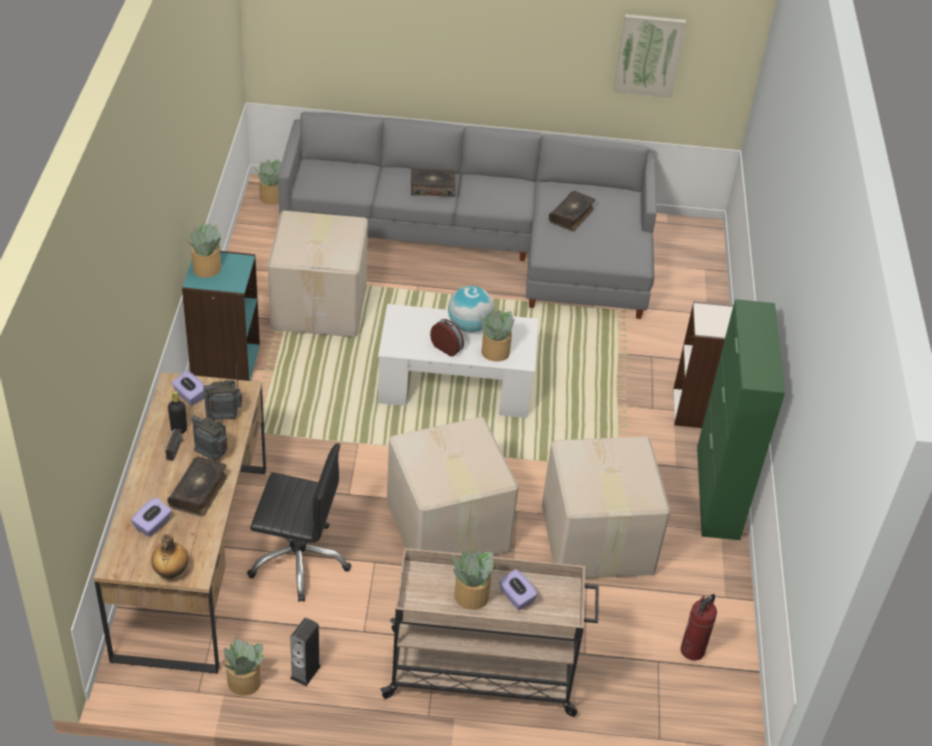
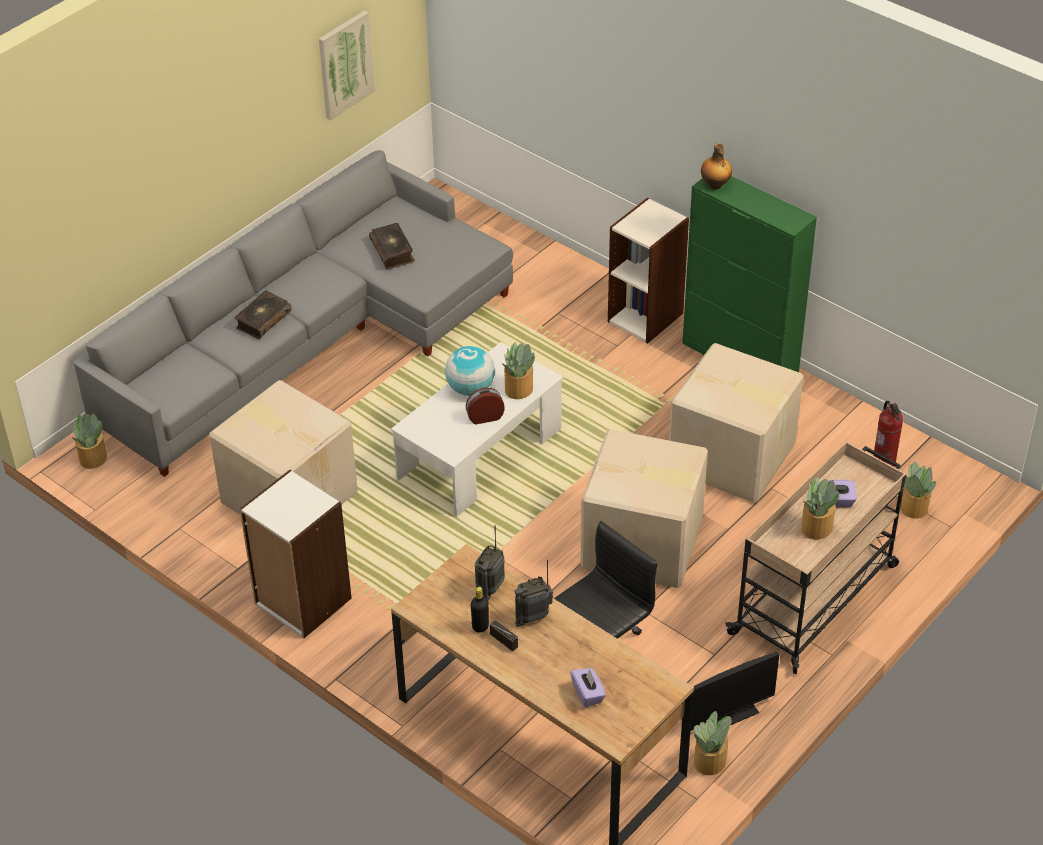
camera: 50 degrees left, 0 degrees up
(171, 572) = (655, 704): bottle -> bottle (715, 185)
(189, 396) = (441, 601): purple tissue box -> none
(199, 491) = (572, 645): book -> none
(206, 269) = (278, 513): potted plant -> potted plant (913, 508)
(224, 362) = (302, 601): turquoise bookcase -> white bookcase
(305, 672) = (729, 714): speaker -> monitor

